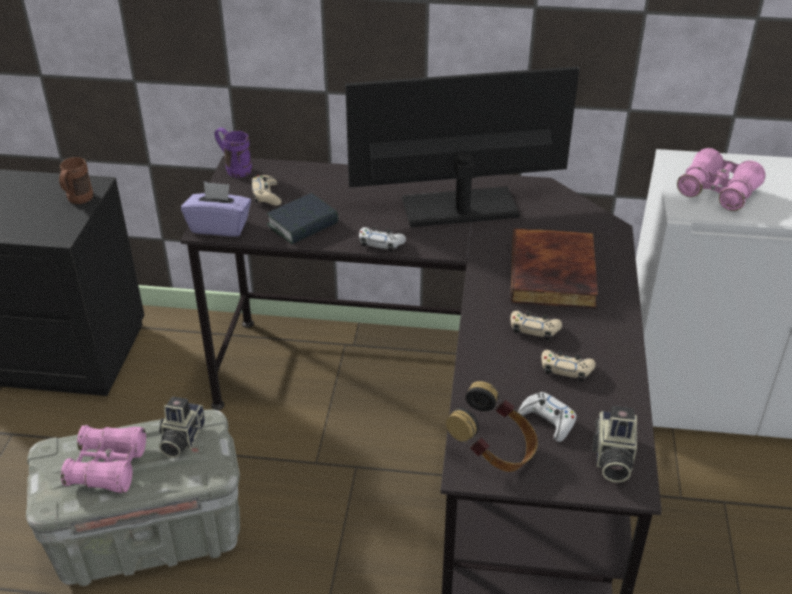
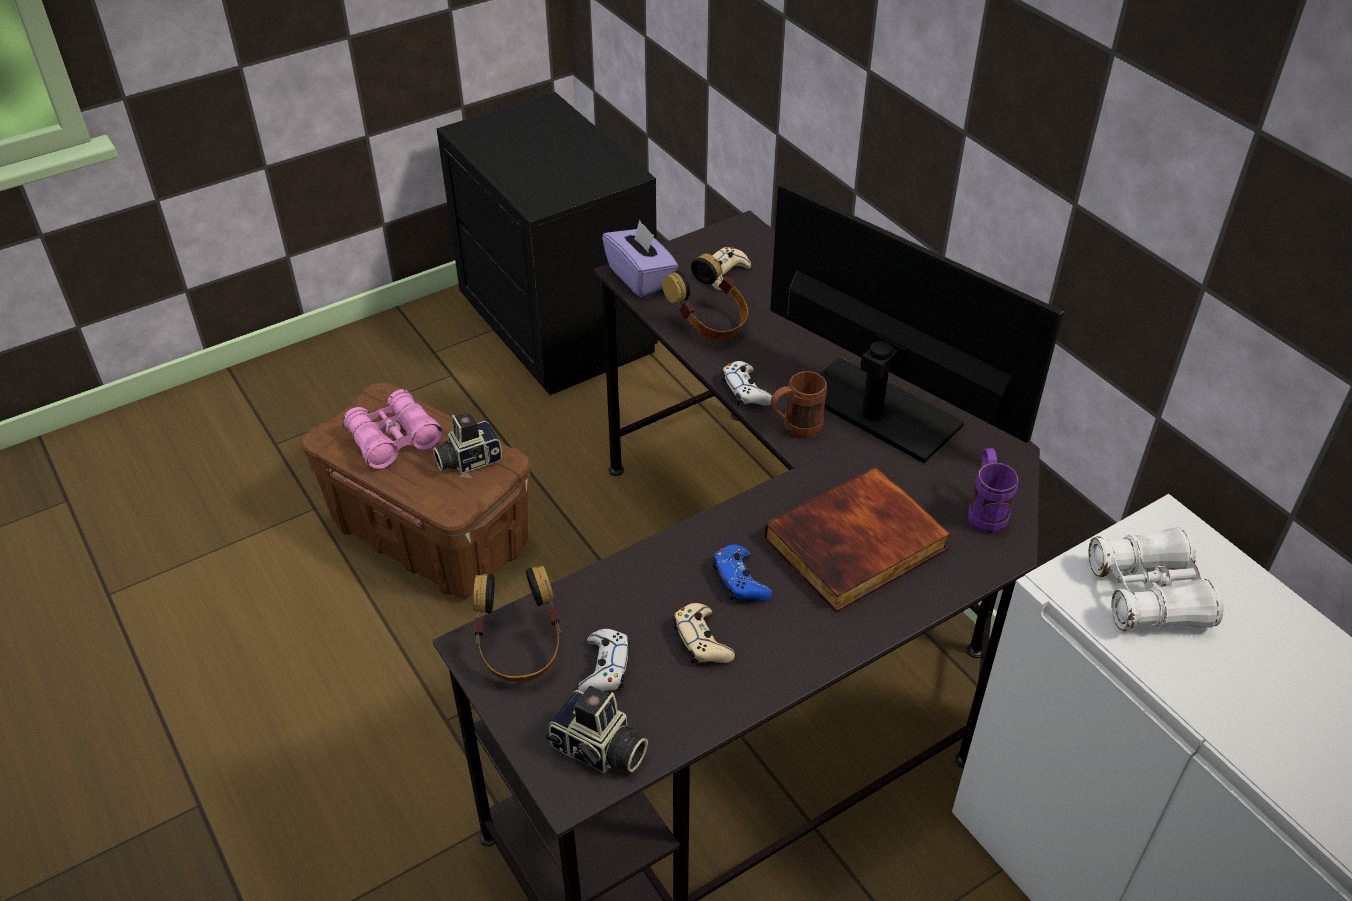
camera: 50 degrees right, 5 degrees up
(77, 201) = (595, 182): brown mug -> brown mug (794, 429)
(150, 535) = (432, 535): grey storage box -> brown storage box
(234, 168) = (739, 229): purple mug -> purple mug (985, 511)
(303, 225) = (709, 324): book -> headphones
(534, 329) = (740, 580): beige game controller -> blue game controller
(611, 458) = (598, 750): camera -> camera turned 120 degrees counterclockwise
(717, 191) = (1148, 594): pink binoculars -> white binoculars

